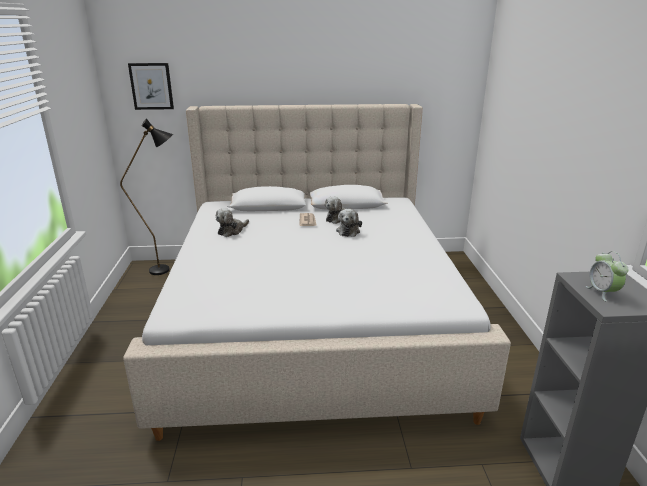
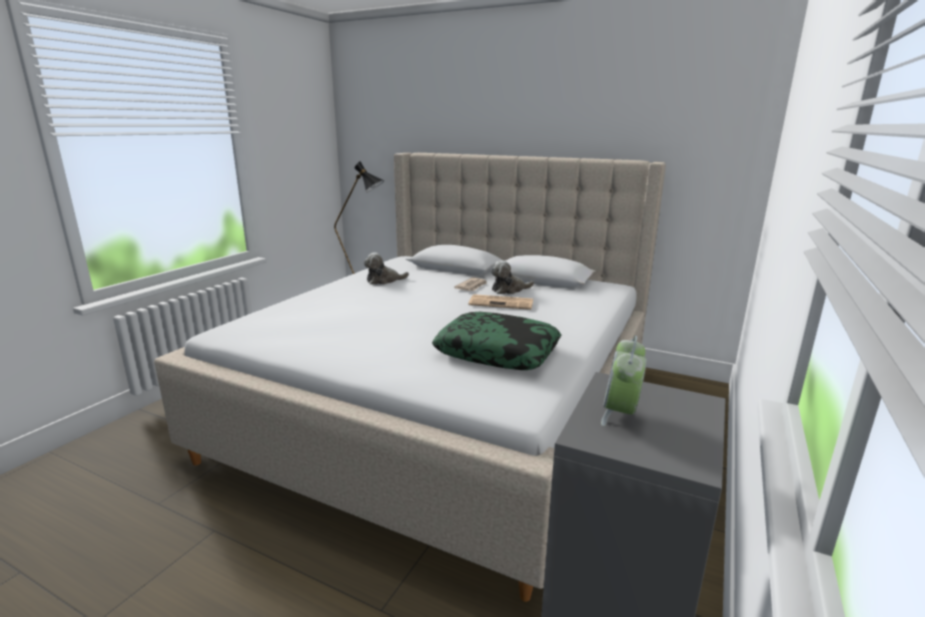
camera: 30 degrees right, 5 degrees down
(151, 86) = (376, 131): picture -> none
(348, 231) = (502, 303): plush toy -> newspaper
(399, 271) = (498, 352): none -> pillow

